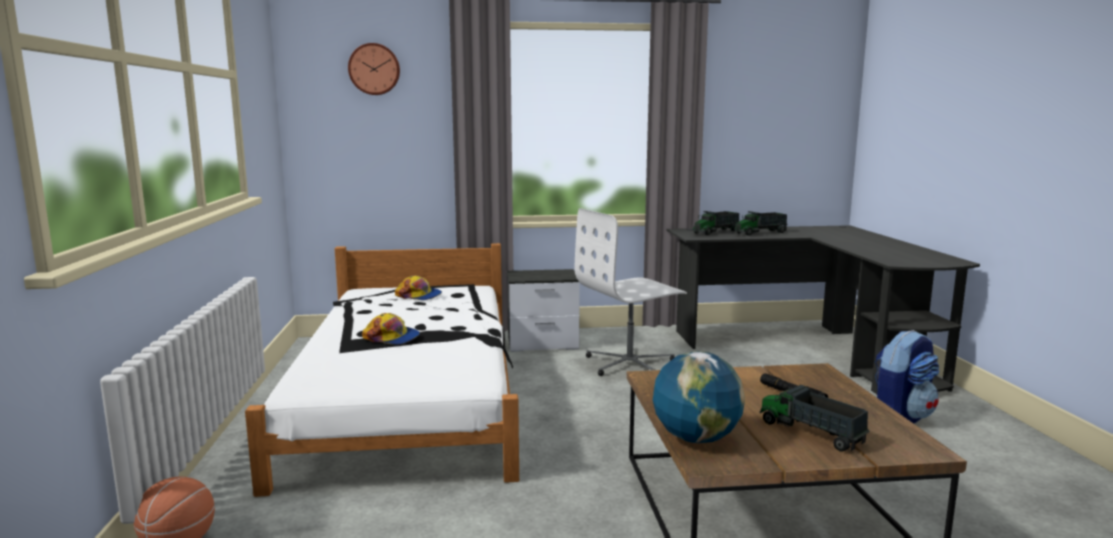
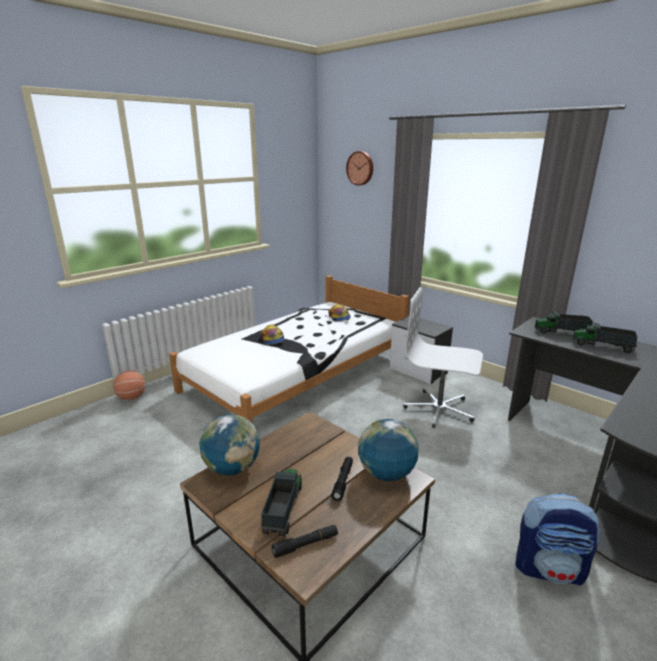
camera: 50 degrees right, 10 degrees up
(799, 376) = (386, 473): none -> globe
(883, 439) = (306, 545): none -> black flashlight

